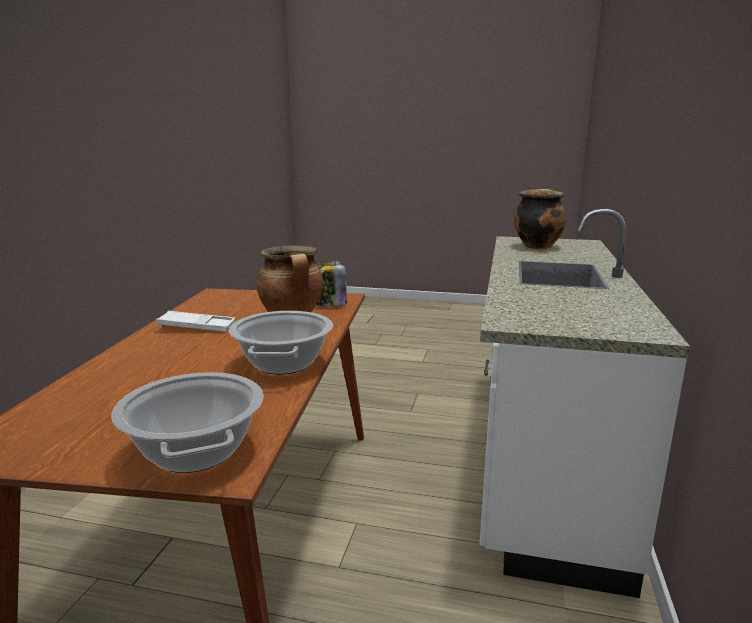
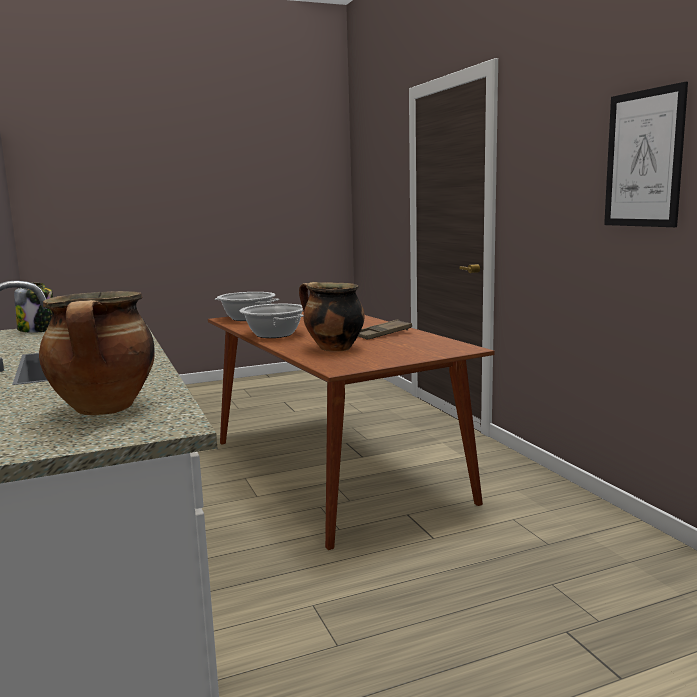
camera: 145 degrees right, 5 degrees down
(124, 125) = (643, 159): none -> picture
(197, 327) = (383, 334): white tray -> brown tray
(330, 304) = (333, 361): jar -> jar (37, 330)

